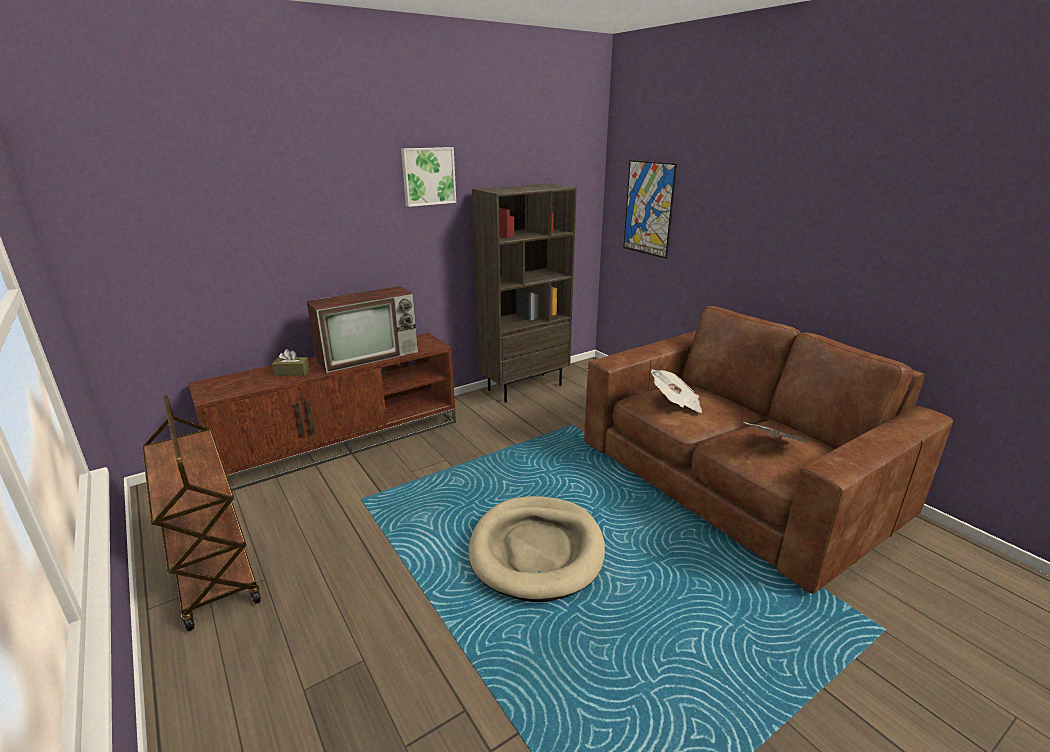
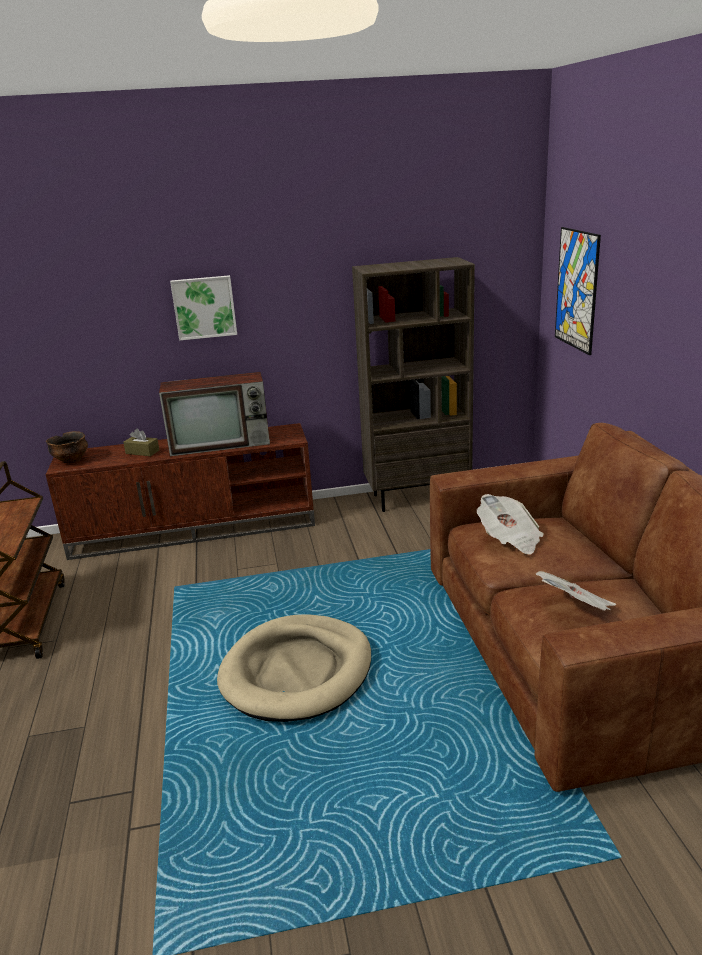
camera: 25 degrees right, 0 degrees up
(215, 389) = (71, 460): none -> bowl
(428, 176) = (300, 253): picture -> picture (204, 307)

